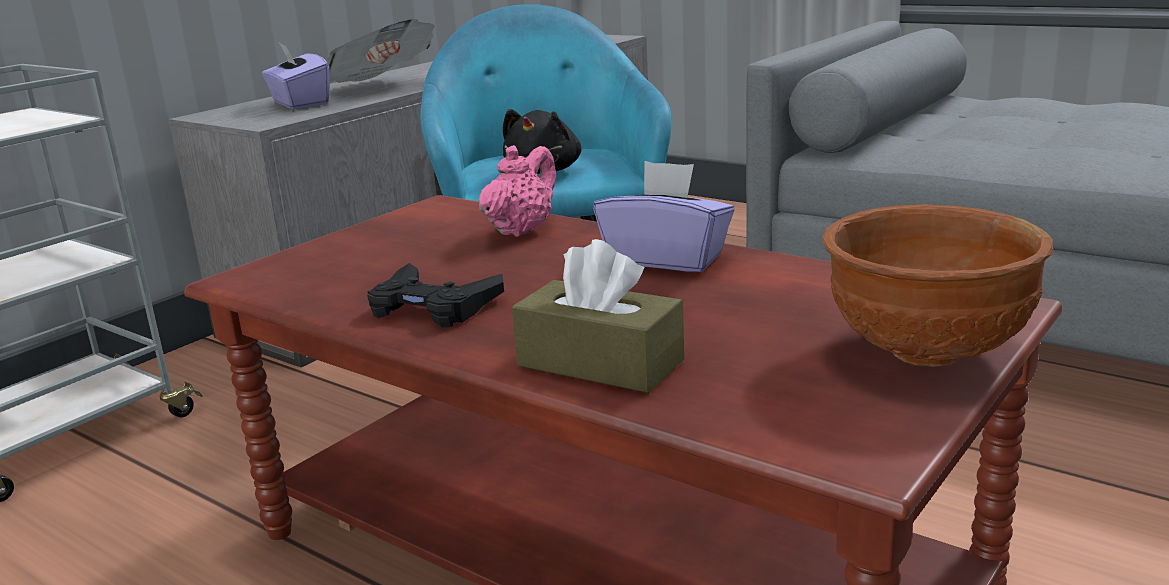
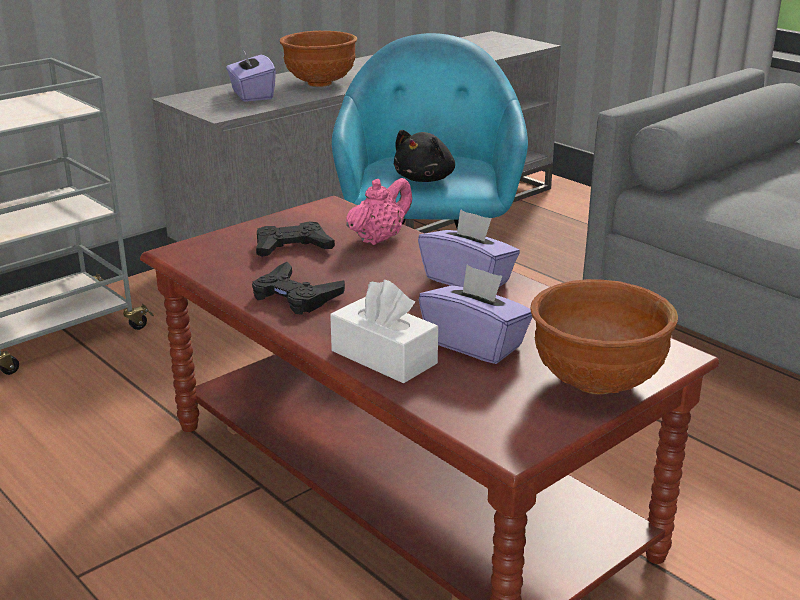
camera: 10 degrees right, 5 degrees up
(382, 87) = (319, 83): newspaper -> brown bowl
(405, 253) = (292, 247): none -> black game controller
(600, 363) = (384, 357): brown tissue box -> white tissue box
(723, 329) = (475, 344): none -> purple tissue box

